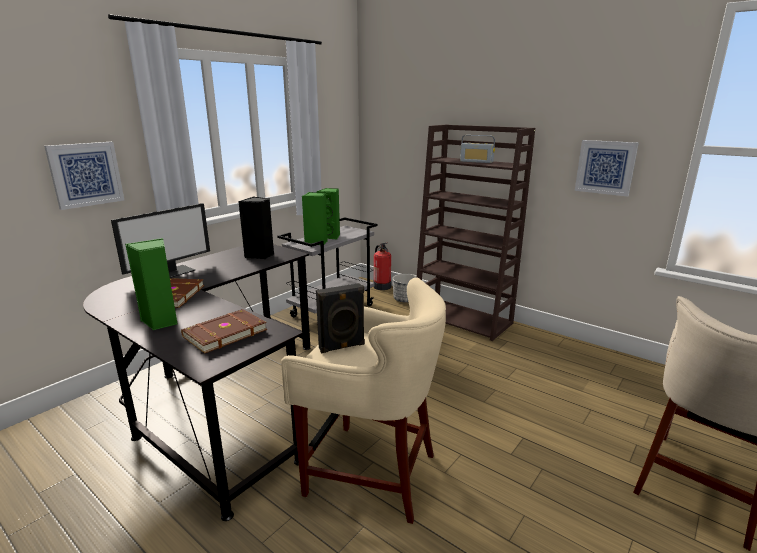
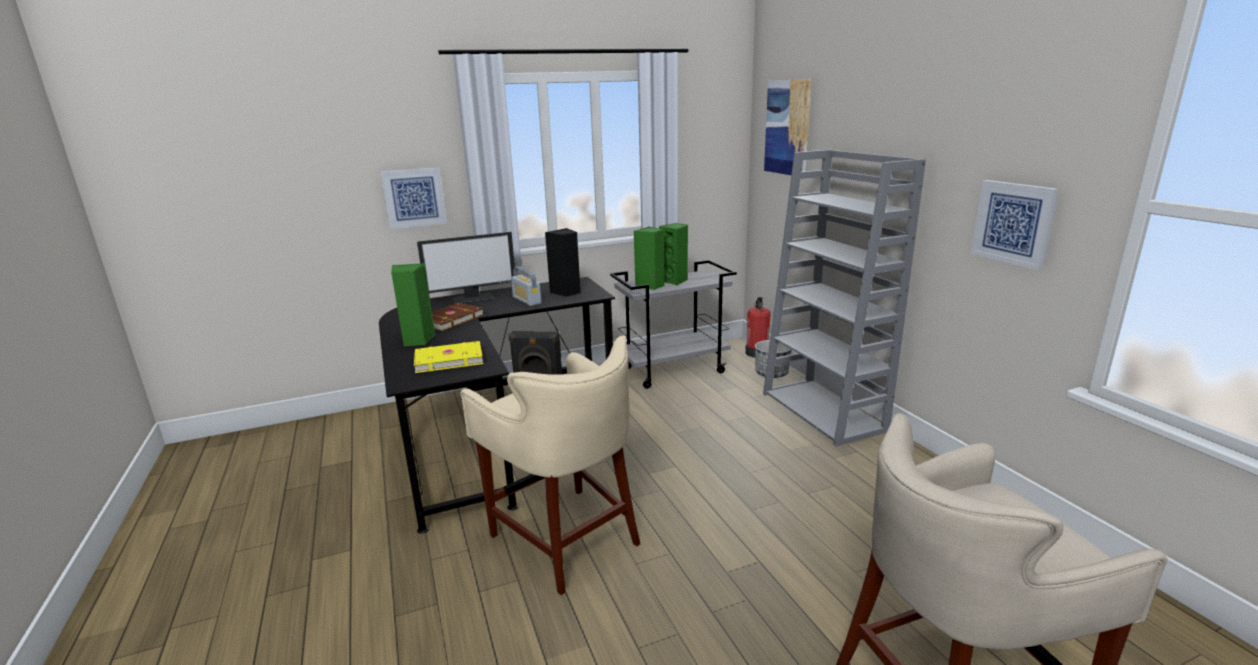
camera: 30 degrees right, 0 degrees up
(224, 333) = (448, 359): brown book -> yellow book
(399, 109) = (787, 127): none -> picture
(463, 319) = (824, 412): brown bookcase -> grey bookcase
(476, 161) = (849, 202): radio -> radio (527, 300)

